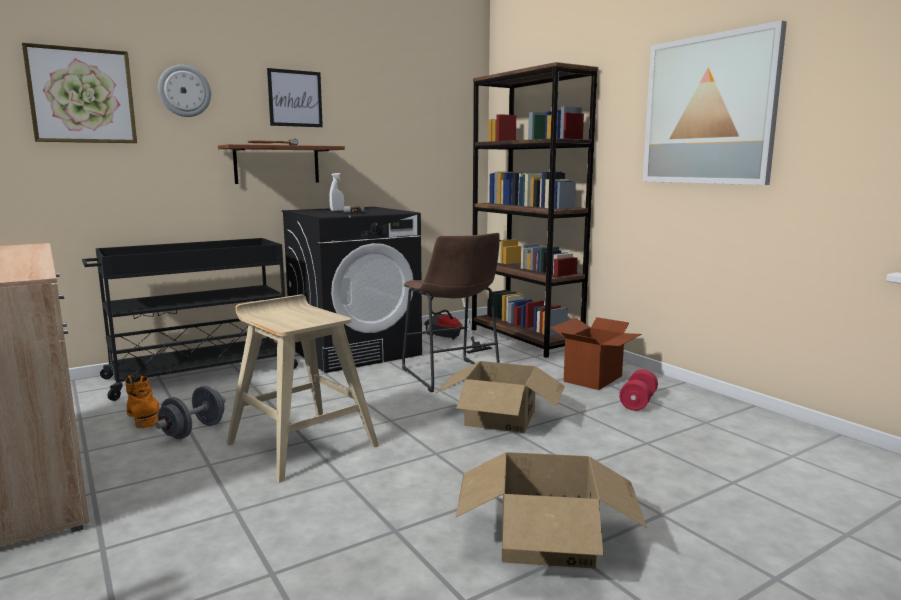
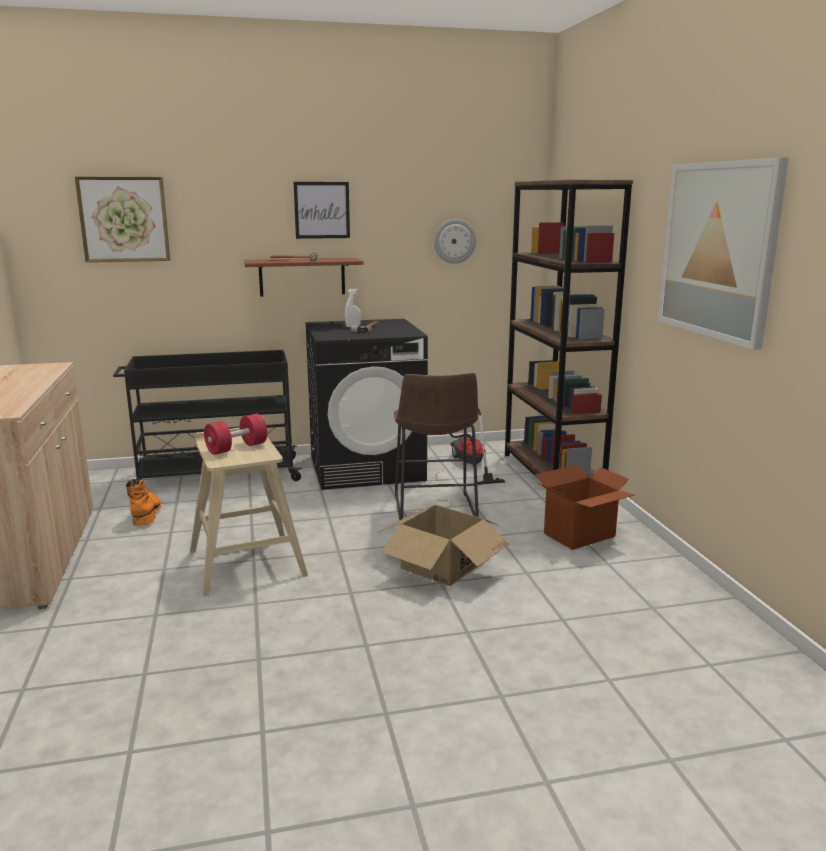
camera: 20 degrees right, 5 degrees up
(184, 91) = (213, 209): wall clock -> wall clock (454, 241)
(193, 431) = (173, 534): grey dumbbell -> none
(546, 538) = (375, 694): cardboard box -> none
(638, 402) = (601, 571): red dumbbell -> red dumbbell (236, 448)

